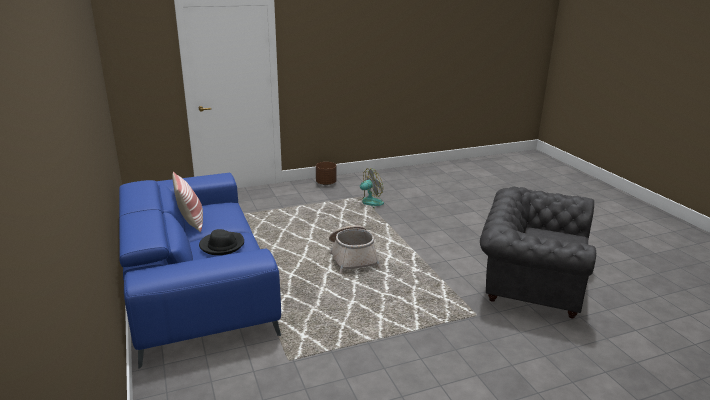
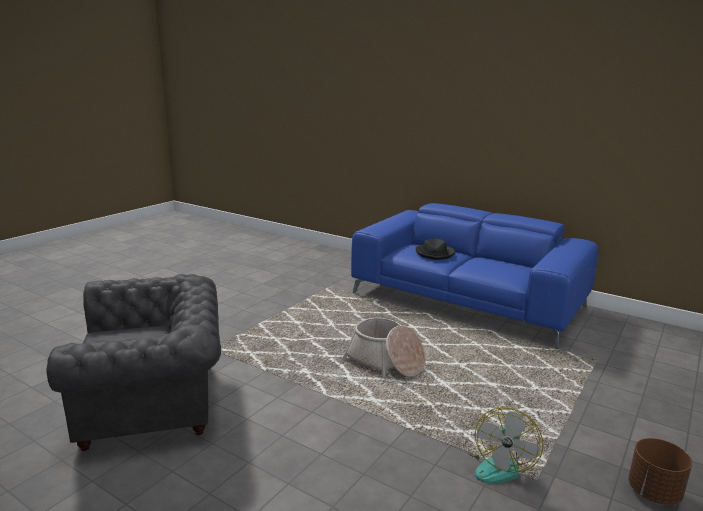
camera: 145 degrees right, 5 degrees down
(191, 222) = (499, 261): pillow -> none

